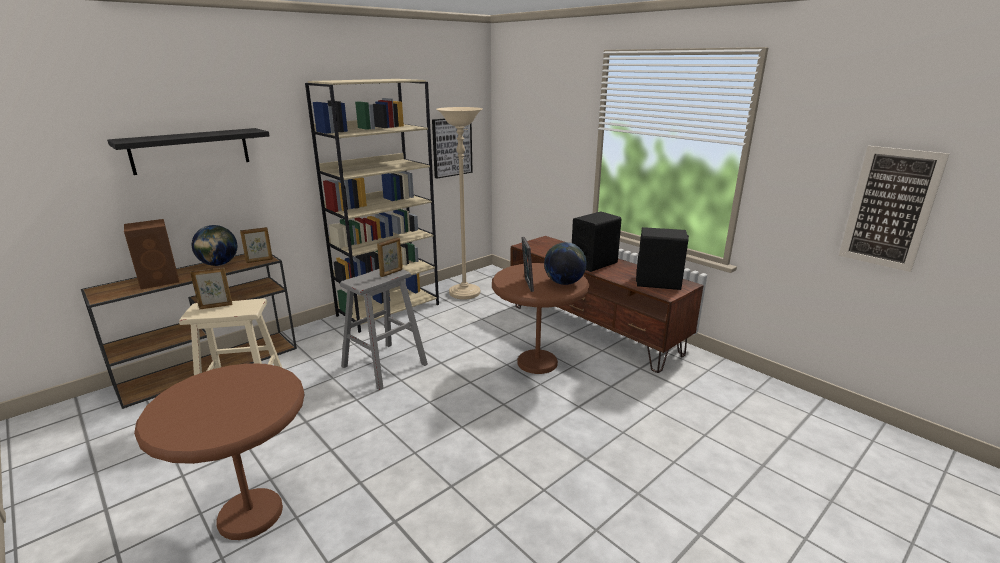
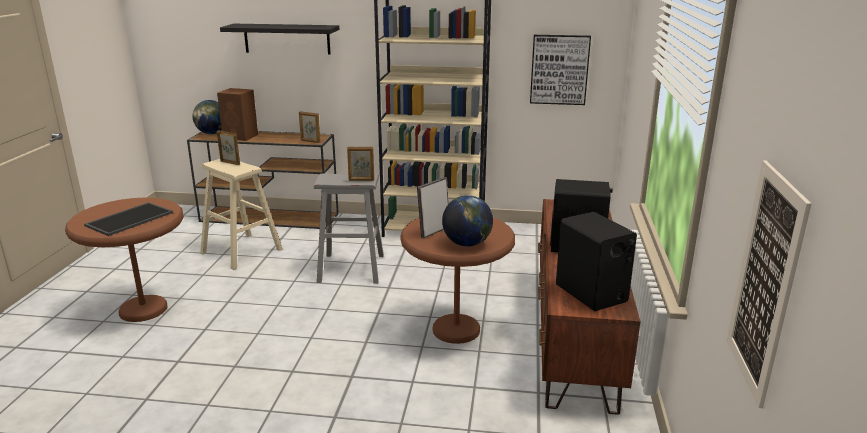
camera: 50 degrees right, 0 degrees up
(219, 264) = (287, 136): globe -> globe (212, 133)
(238, 400) = (129, 218): none -> tray
(464, 293) = (521, 243): beige floor lamp -> none

